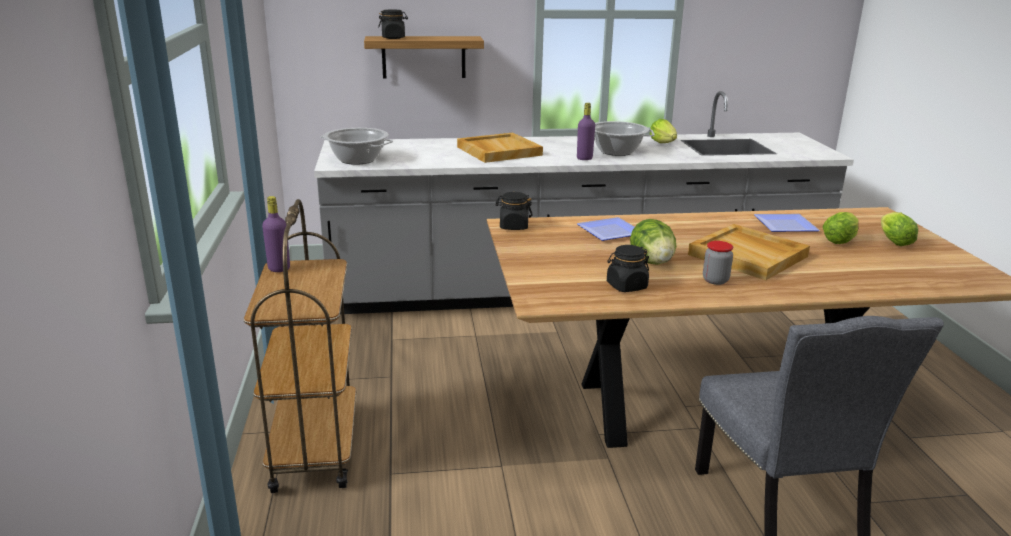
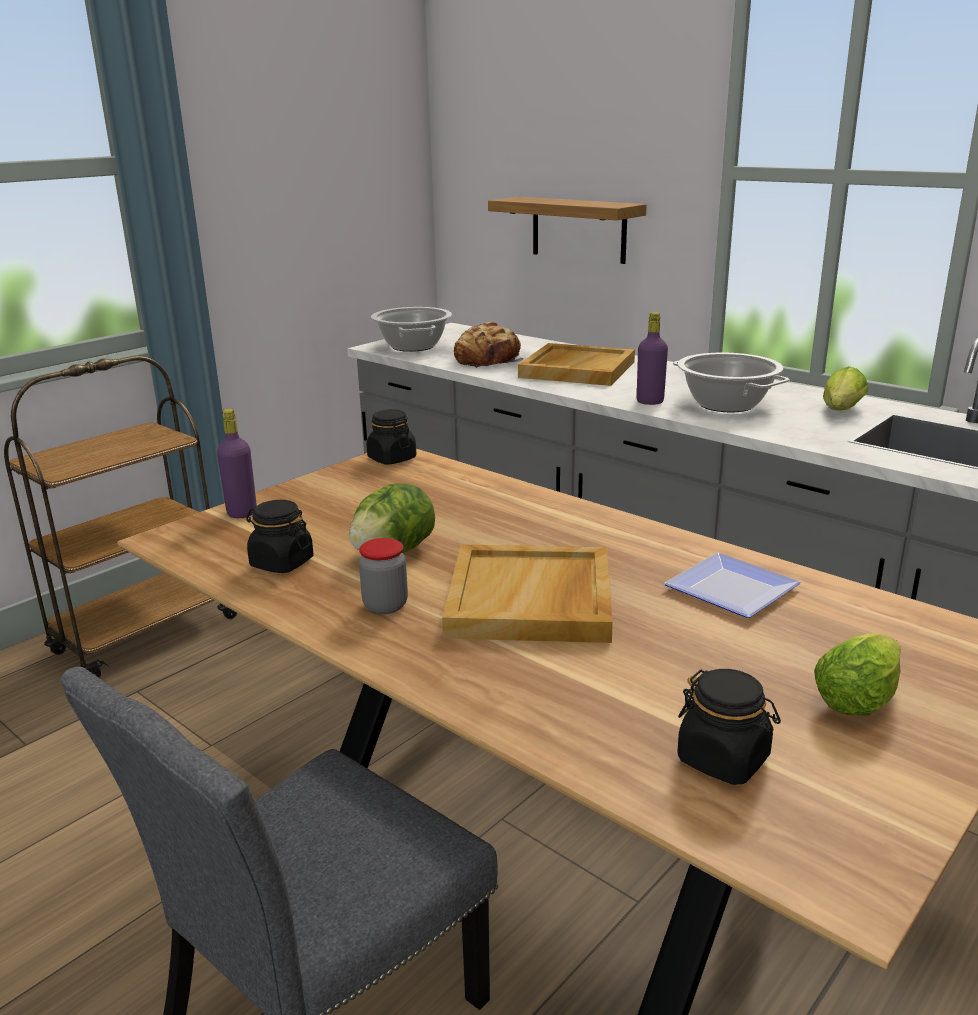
camera: 50 degrees right, 0 degrees up
(279, 268) = (139, 430): purple bottle -> purple bottle (242, 513)
(393, 38) = (530, 199): black jar -> black jar (723, 759)
(434, 157) = (488, 360): none -> bread
(609, 232) = (461, 501): plate -> none
(840, 240) = (755, 649): lettuce -> none

